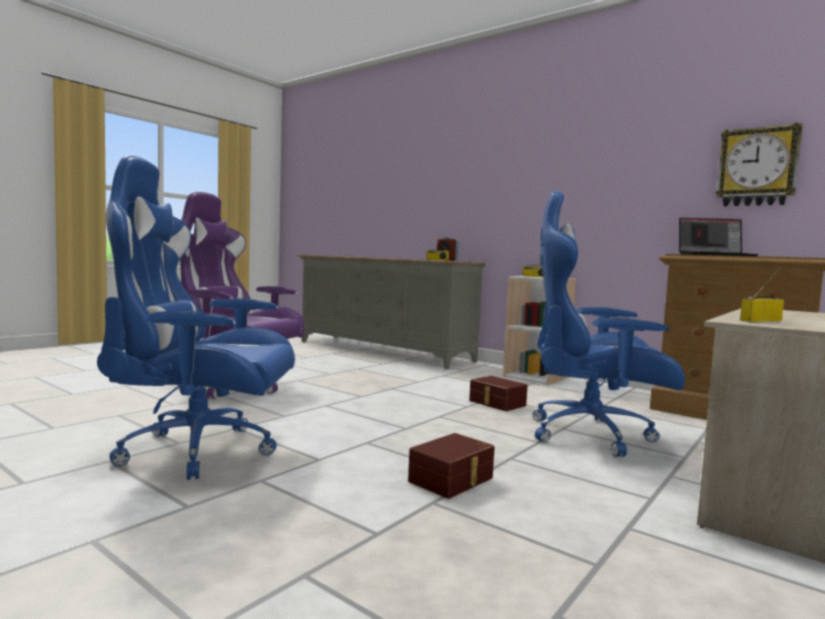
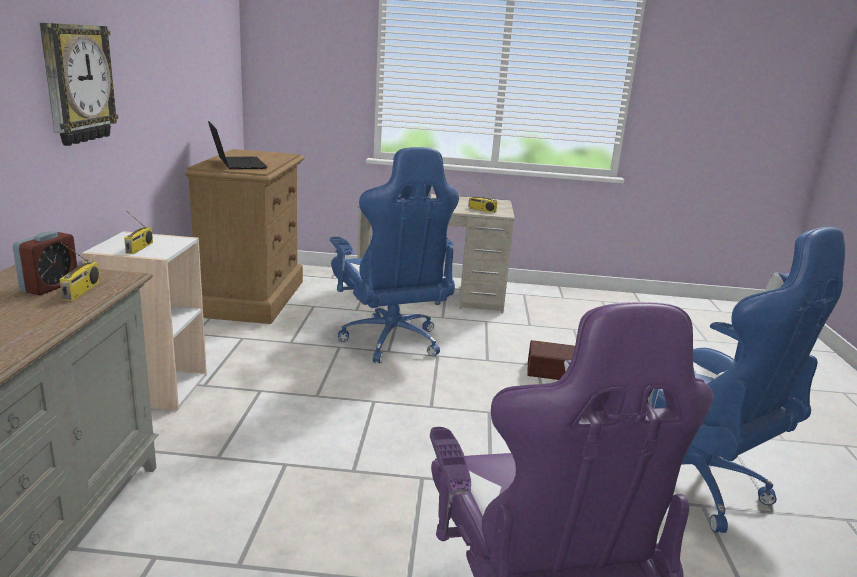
camera: 125 degrees left, 15 degrees up
(496, 403) = (341, 389): brown storage box -> none
(757, 167) = (198, 64): wall clock -> wall clock (77, 83)

